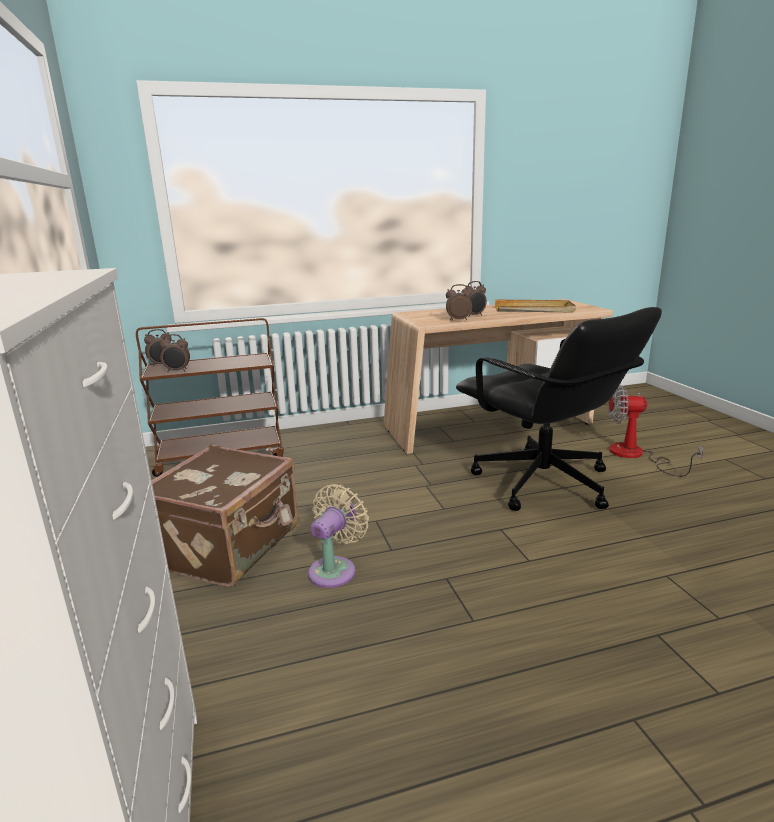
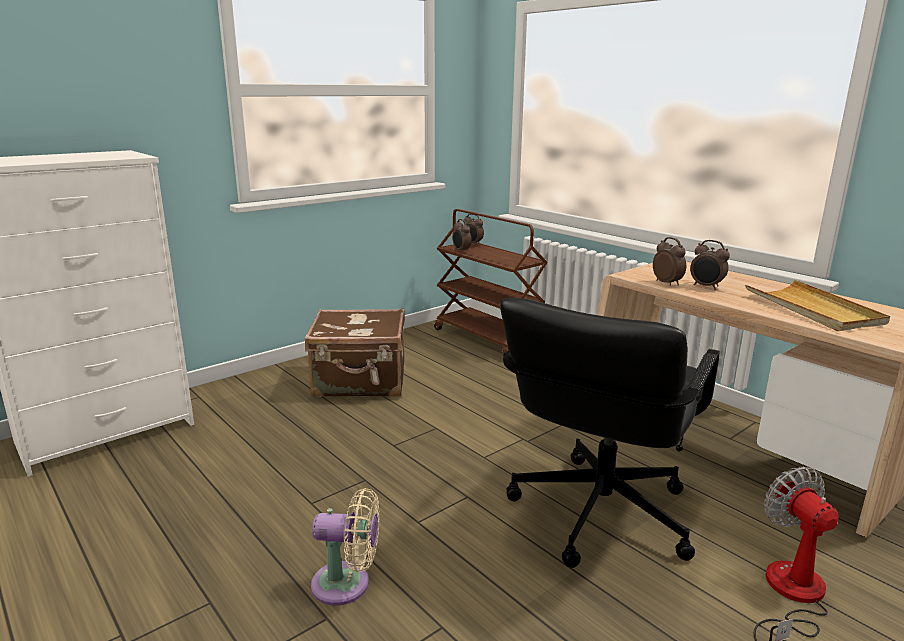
camera: 65 degrees right, 0 degrees up
(335, 569) = (352, 428): beige fan -> beige fan (347, 584)

